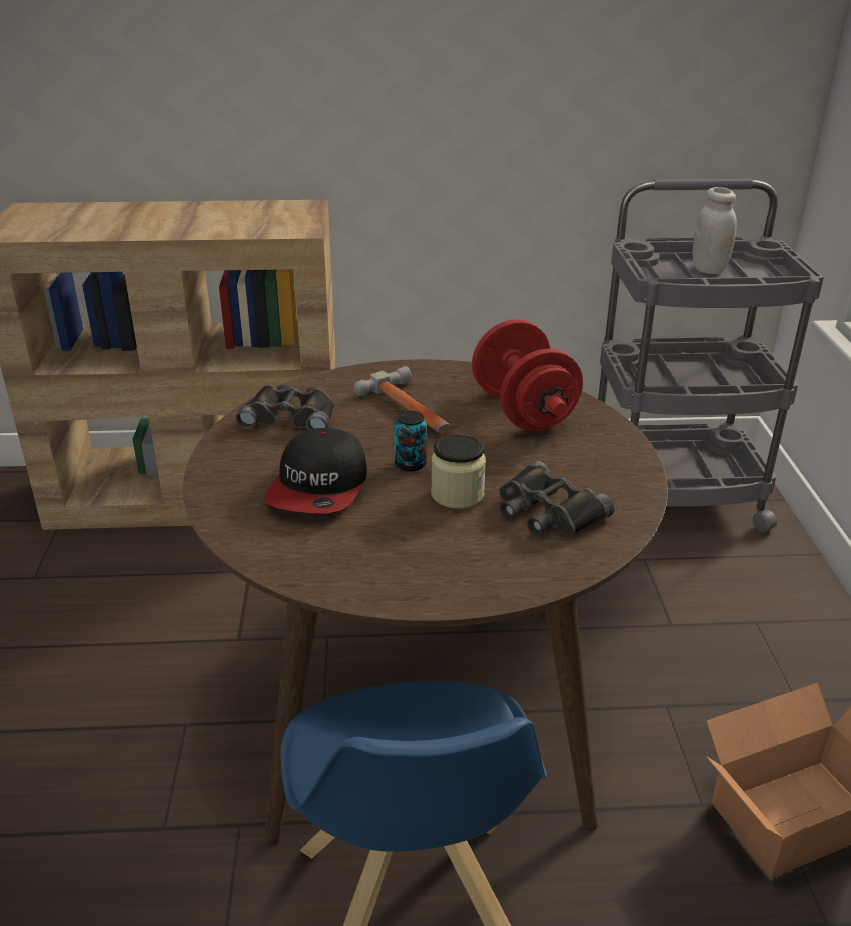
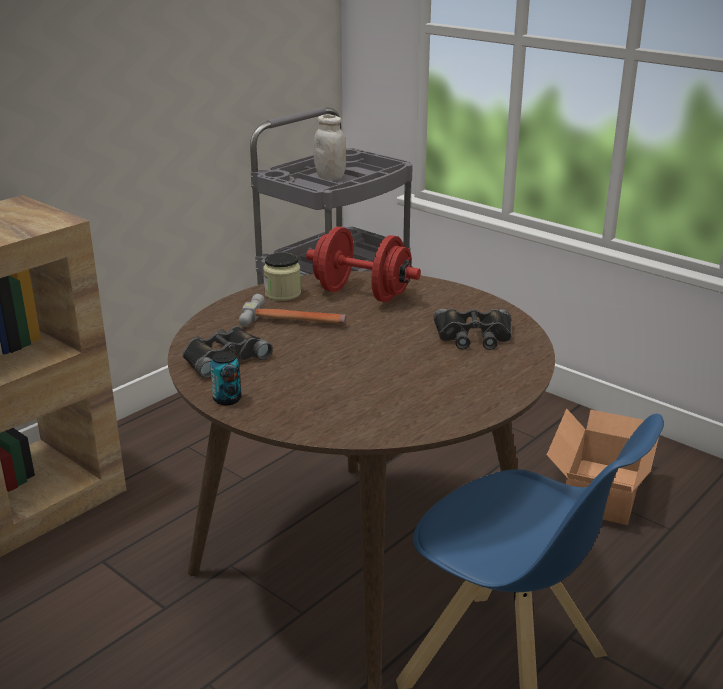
camera: 45 degrees left, 5 degrees down
(319, 487) = (328, 384): cap -> none
(410, 464) = (356, 348): can -> can (227, 399)
(457, 494) = (413, 350): jar -> jar (282, 294)

